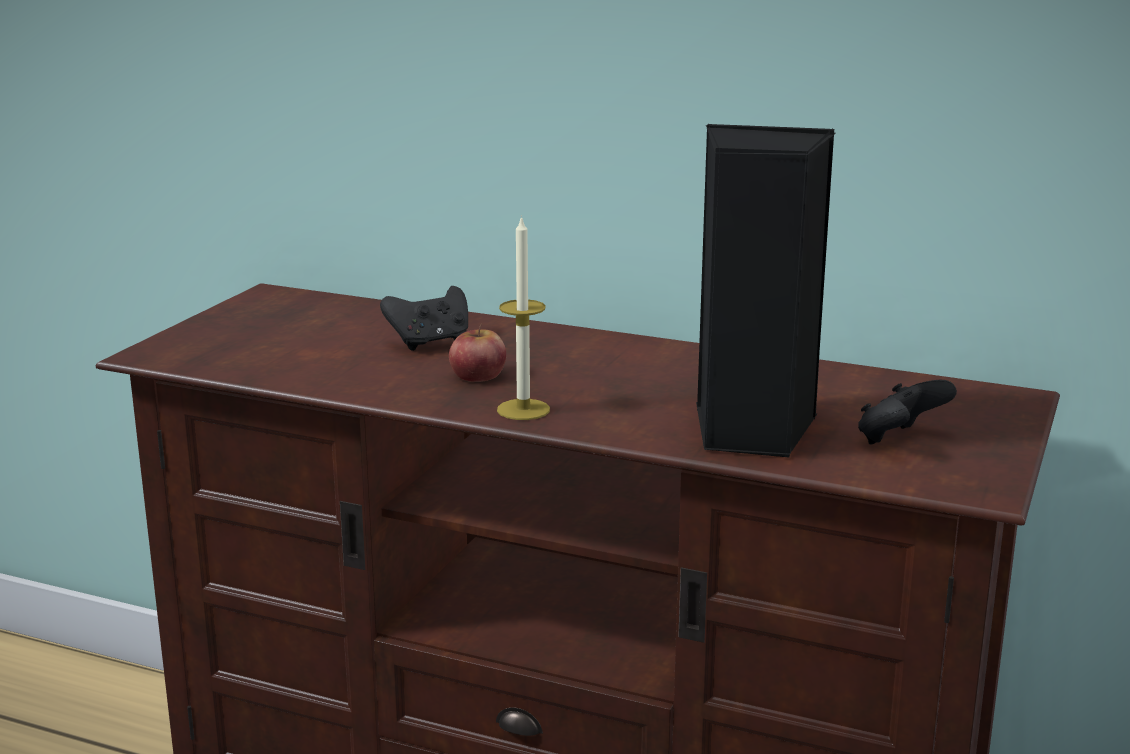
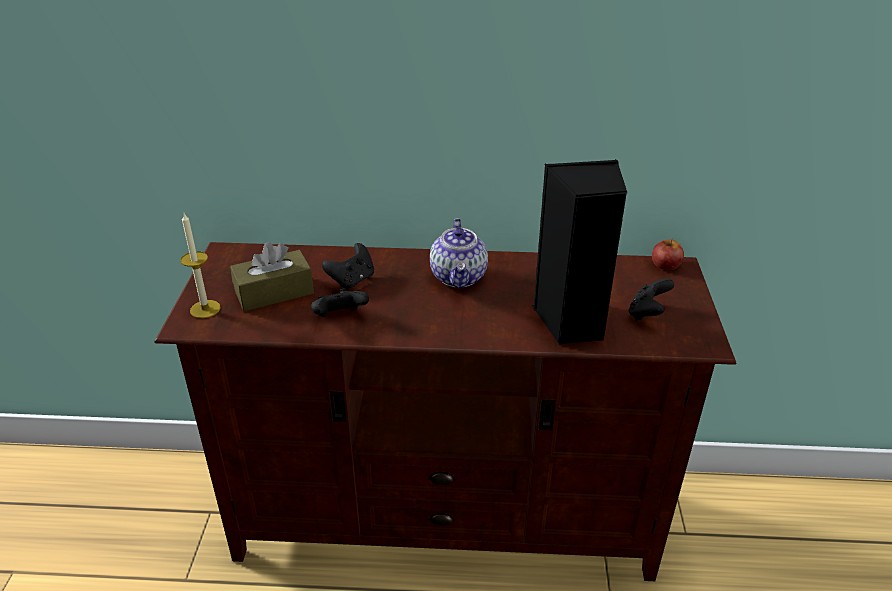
camera: 20 degrees left, 15 degrees up
(303, 339) = (274, 292): none -> brown tissue box
(376, 375) = (340, 317): none -> black game controller
(478, 375) = (398, 304): apple -> apple (665, 264)
(523, 409) = (443, 330): candle -> candle (205, 309)
(604, 360) = (459, 277): none -> teapot

